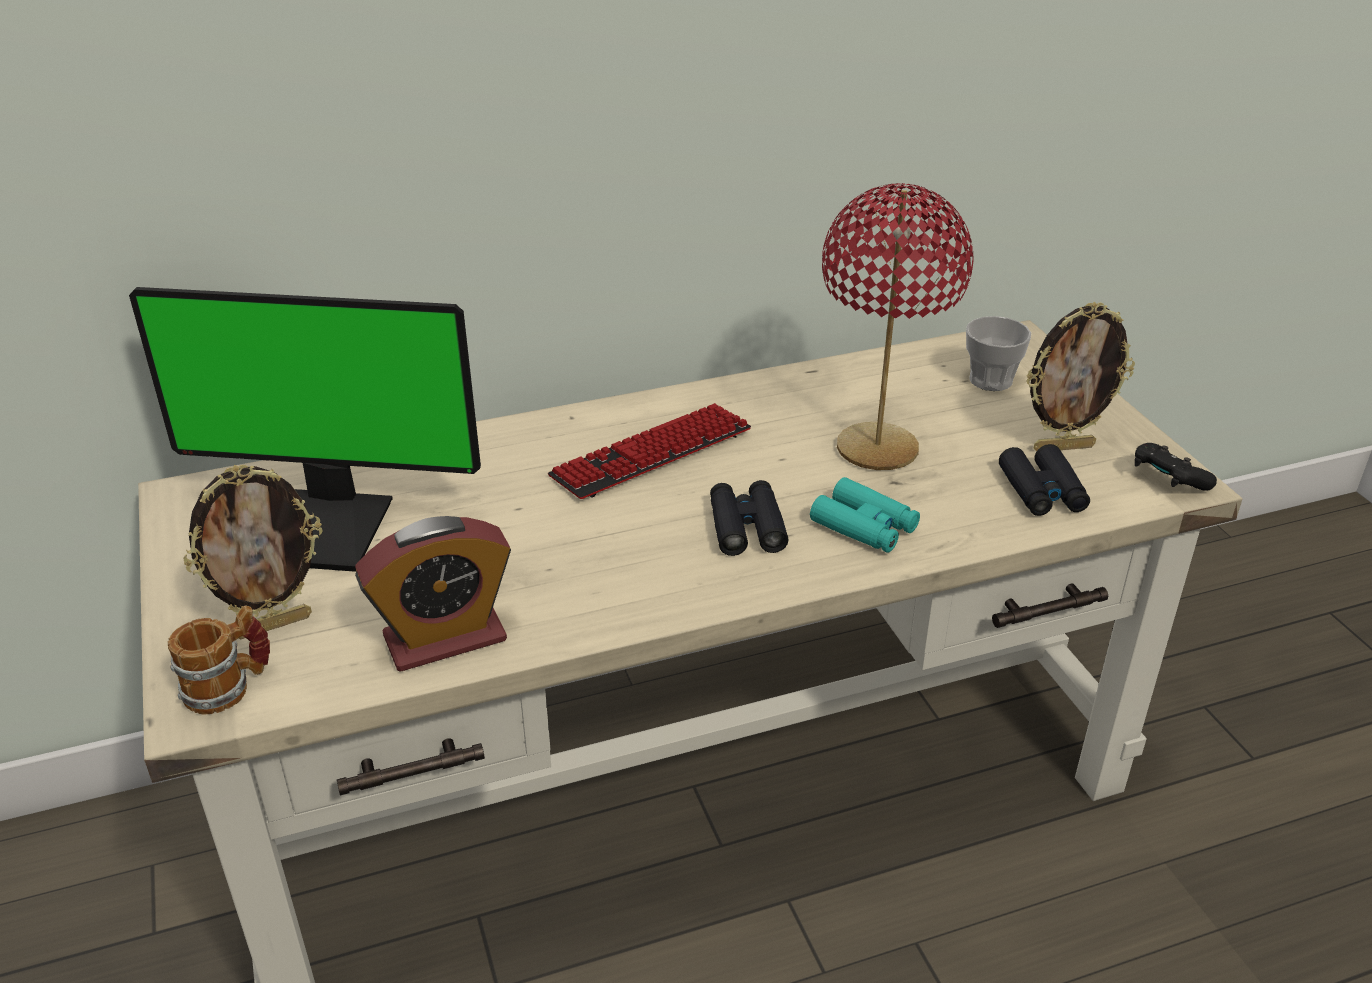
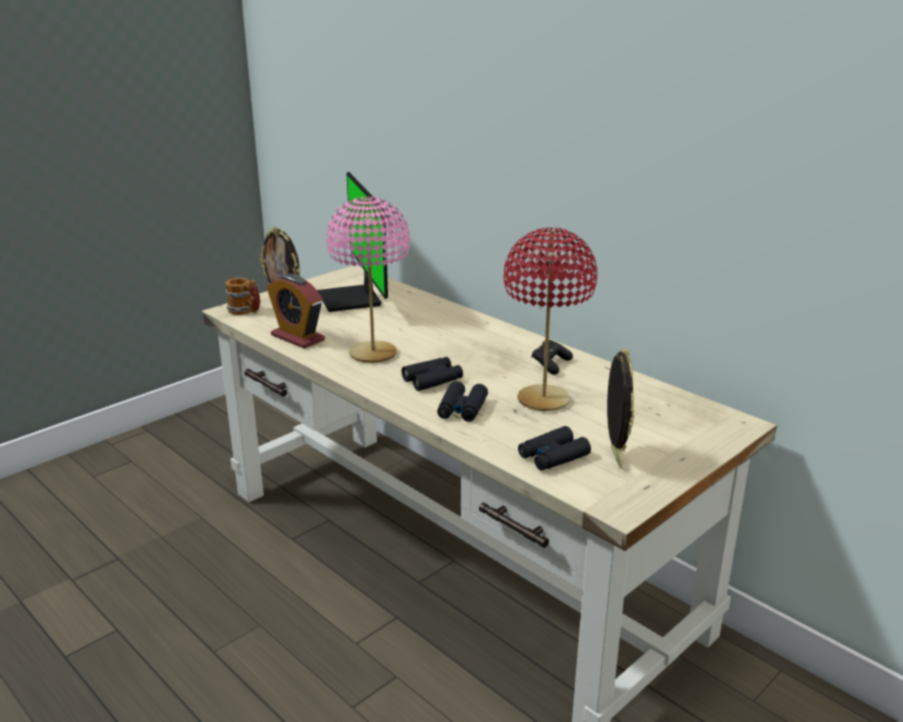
camera: 65 degrees right, 10 degrees down
(596, 563) = (372, 353): none -> pink table lamp
(651, 454) = (474, 346): keyboard -> none
(864, 526) = (462, 409): turquoise binoculars -> black binoculars
(990, 380) = (669, 422): cup -> none
(1063, 447) = (614, 457): picture frame -> picture frame turned 150 degrees counterclockwise
(1167, 480) = (615, 500): black game controller -> black game controller (550, 364)

